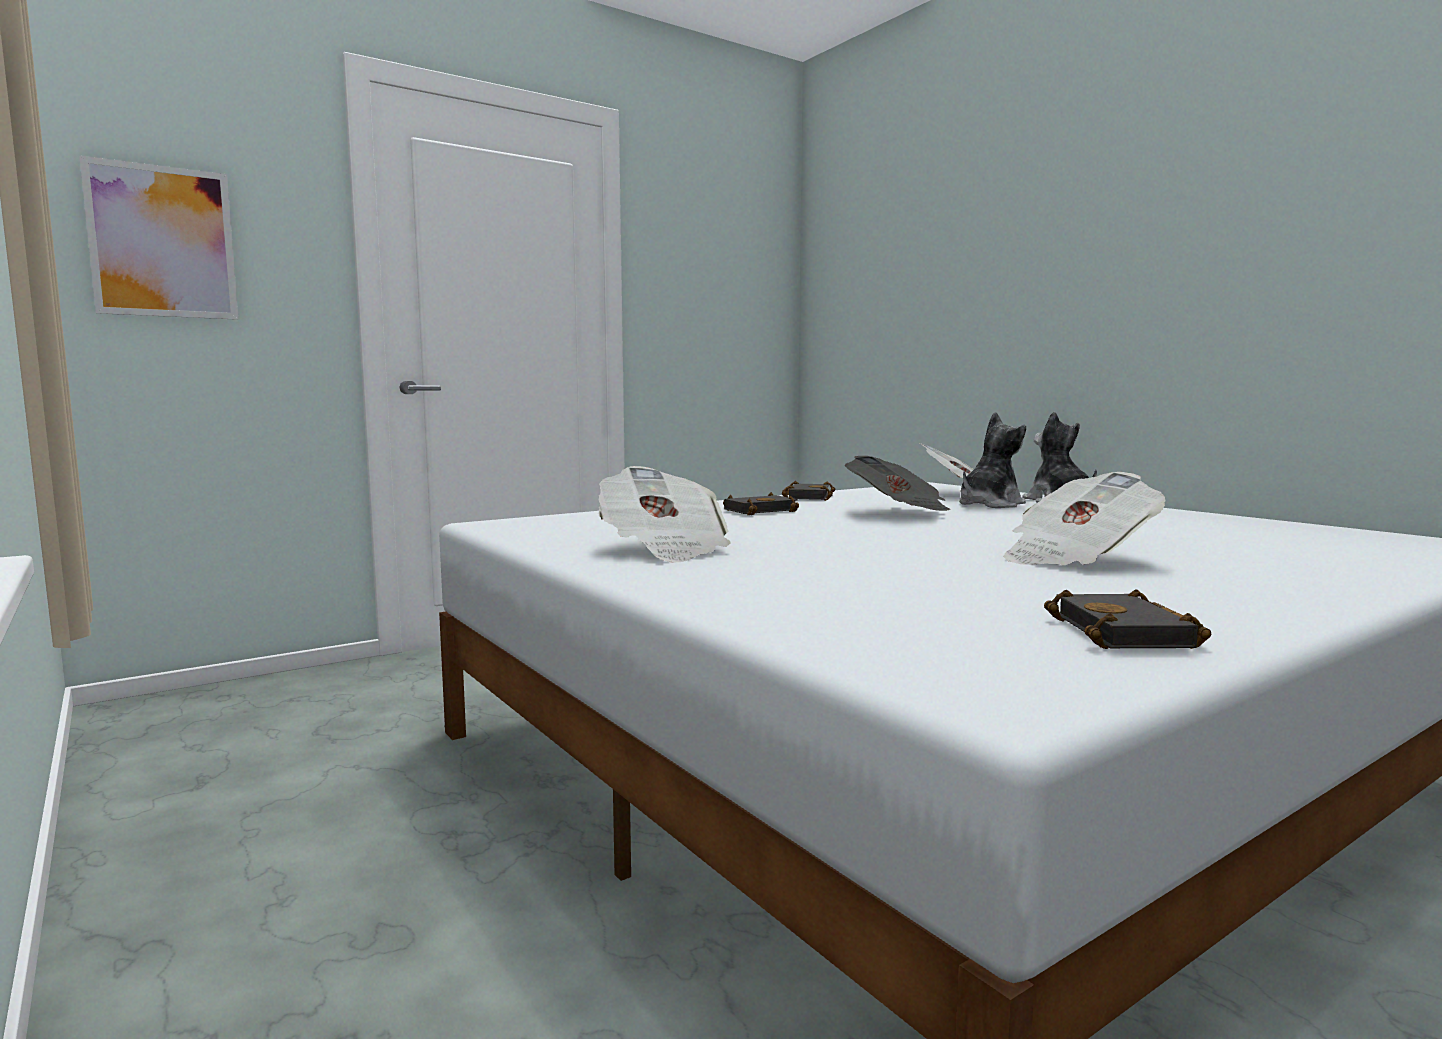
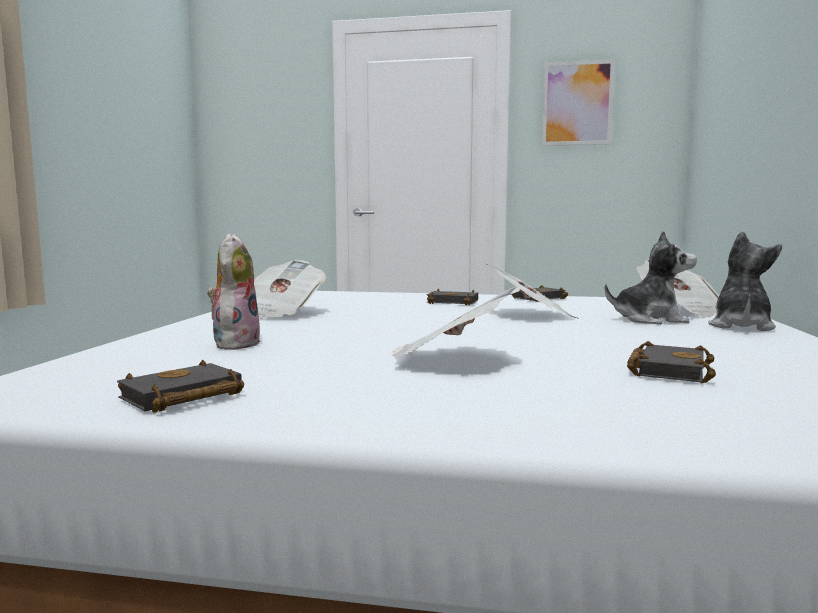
camera: 45 degrees right, 0 degrees up
(162, 242) = (247, 140): picture -> picture (577, 103)
(846, 586) = (235, 344): none -> plush toy
(1193, 537) = (667, 370): none -> black book

